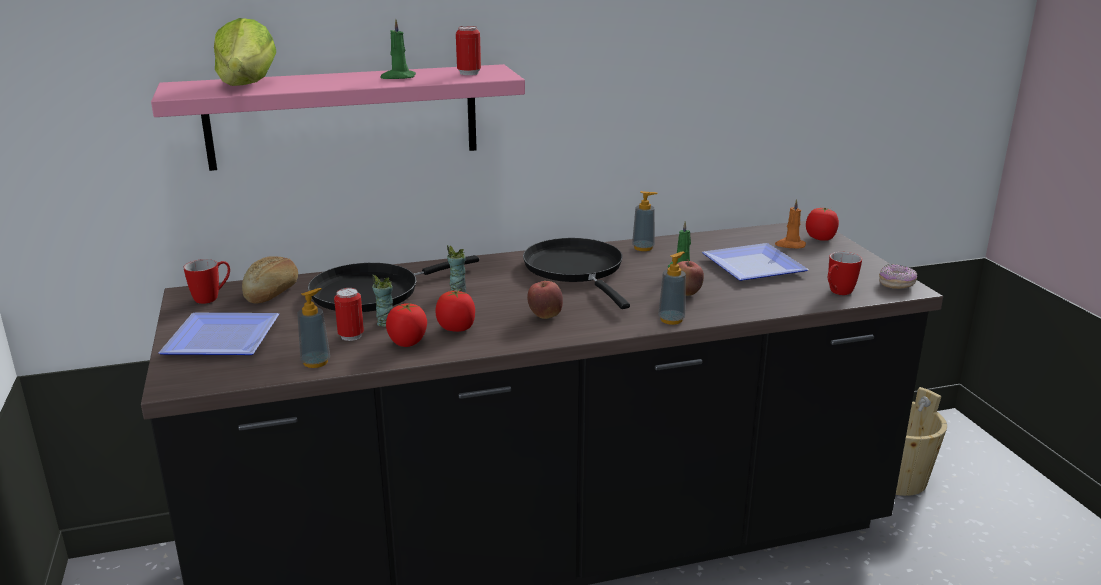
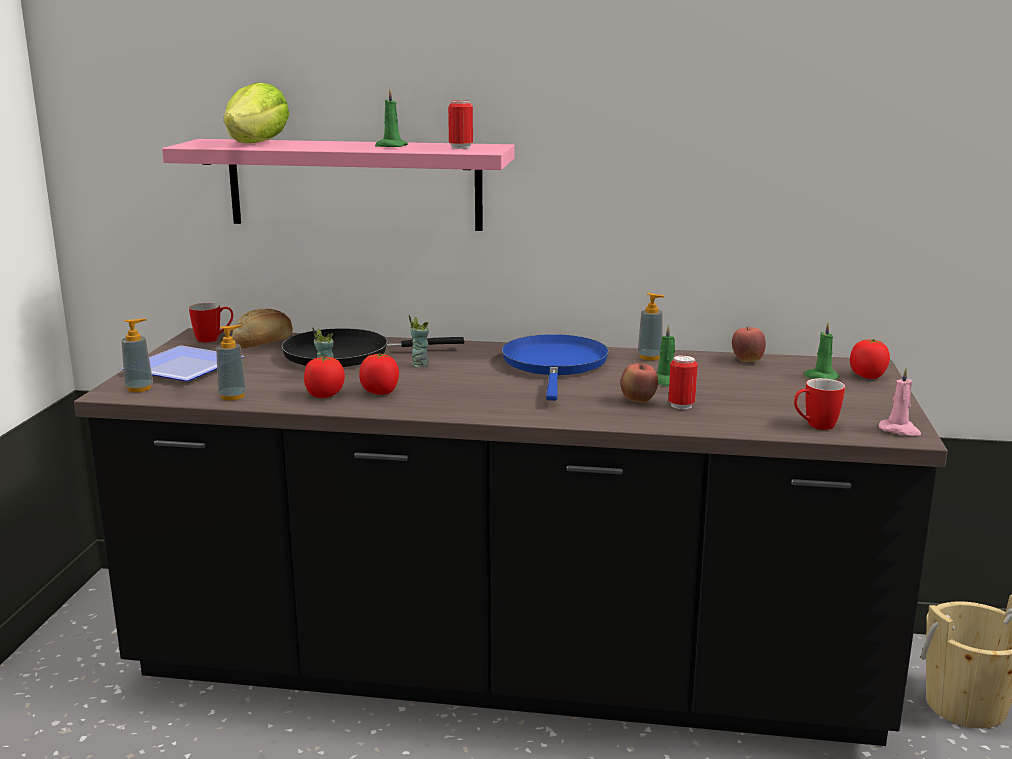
camera: 25 degrees right, 5 degrees down
(351, 336) = (285, 383): can -> can (681, 405)
(545, 316) = (473, 396): apple -> apple (747, 361)
(576, 270) = (555, 365): black frying pan -> blue frying pan
(671, 319) = (593, 419): soap dispenser -> soap dispenser (139, 388)
(749, 265) = (746, 388): plate -> none
(790, 245) = (820, 377): orange candle -> green candle
(896, 284) = (900, 430): donut -> pink candle

